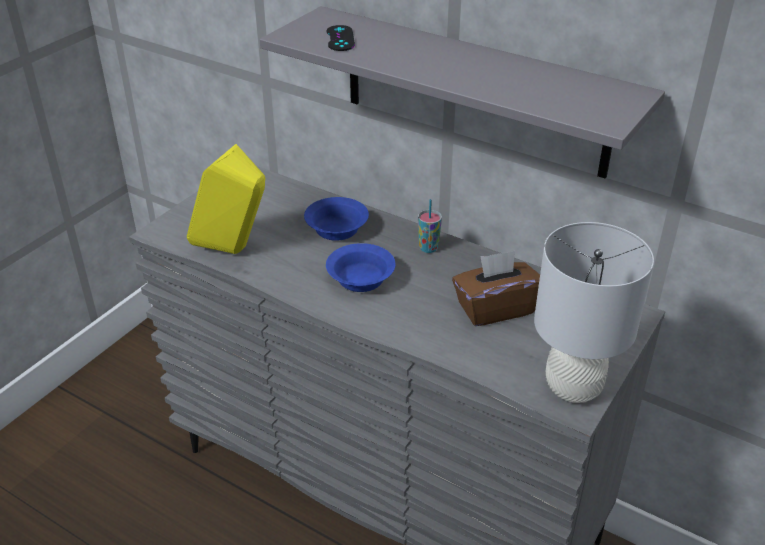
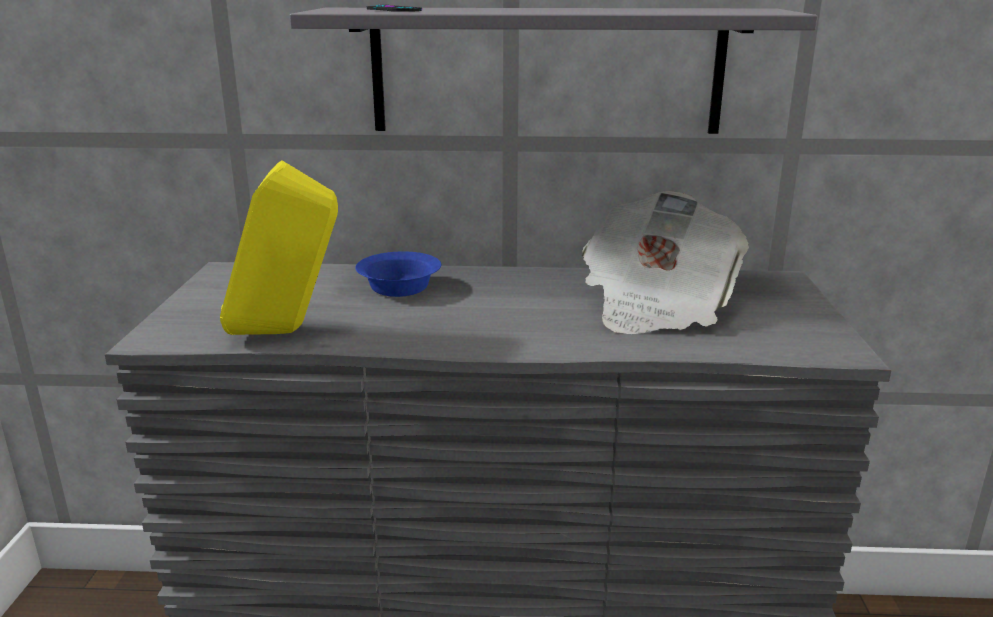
camera: 30 degrees left, 15 degrees down
(360, 278) = (479, 317): blue bowl -> none
(428, 248) = (523, 279): cup -> none
(495, 308) = (655, 304): brown tissue box -> newspaper
(571, 387) = (815, 339): grey table lamp -> none

